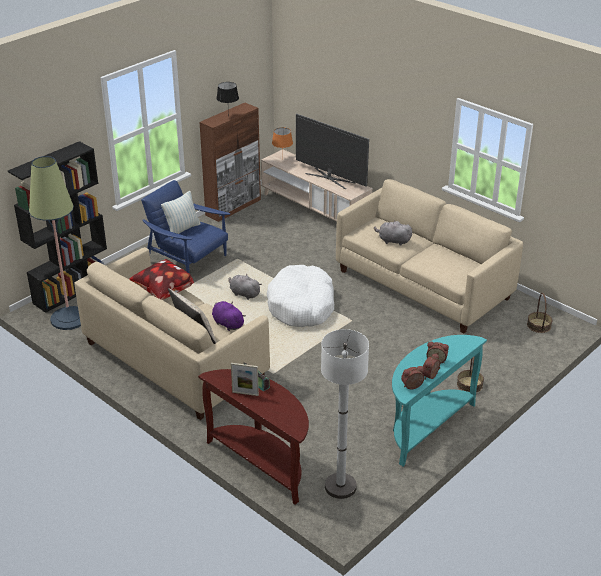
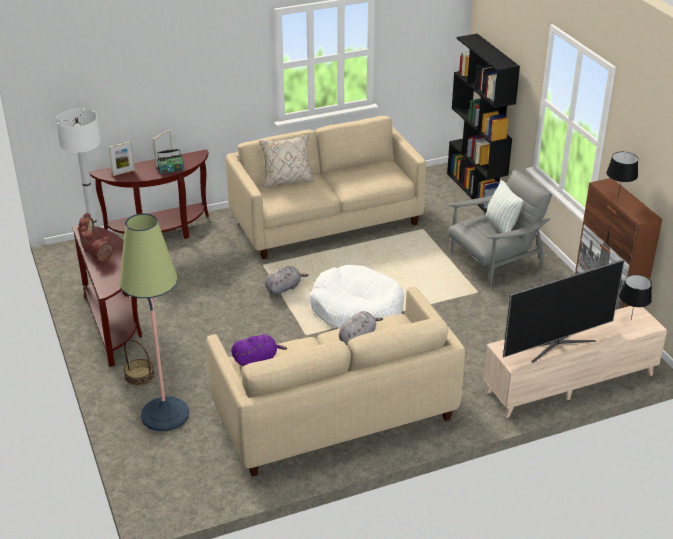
camera: 115 degrees right, 0 degrees up
(69, 318) = (429, 183): floor lamp -> floor lamp (165, 414)
(163, 292) = (367, 179): pillow -> none
(188, 260) = (494, 261): blue armchair -> grey armchair
(227, 323) = (291, 199): purple plush toy -> purple plush toy (257, 359)
(244, 294) = (405, 280): grey plush toy -> grey plush toy (284, 288)
(282, 159) = (631, 320): orange table lamp -> black table lamp
(285, 413) = (123, 172): none -> picture frame
(426, 426) = (114, 326): turquoise console table -> brown console table
(539, 325) = (182, 477): basket -> none

